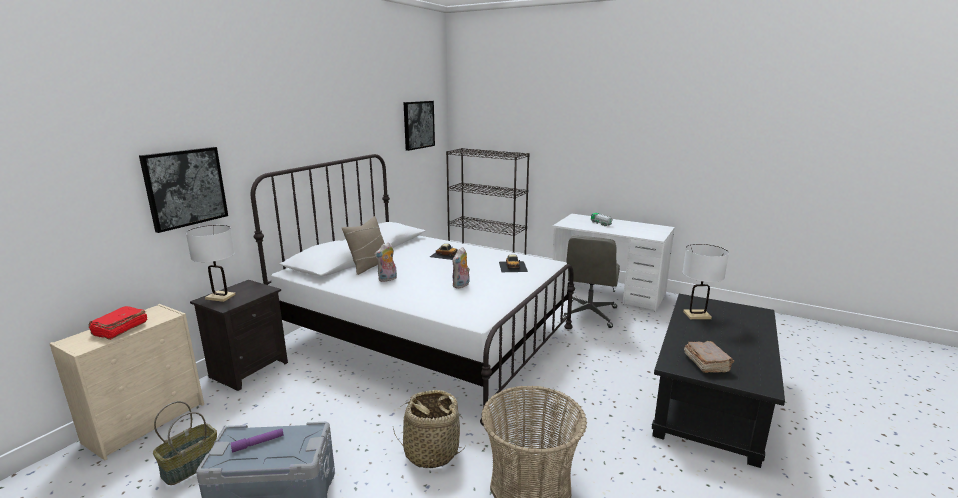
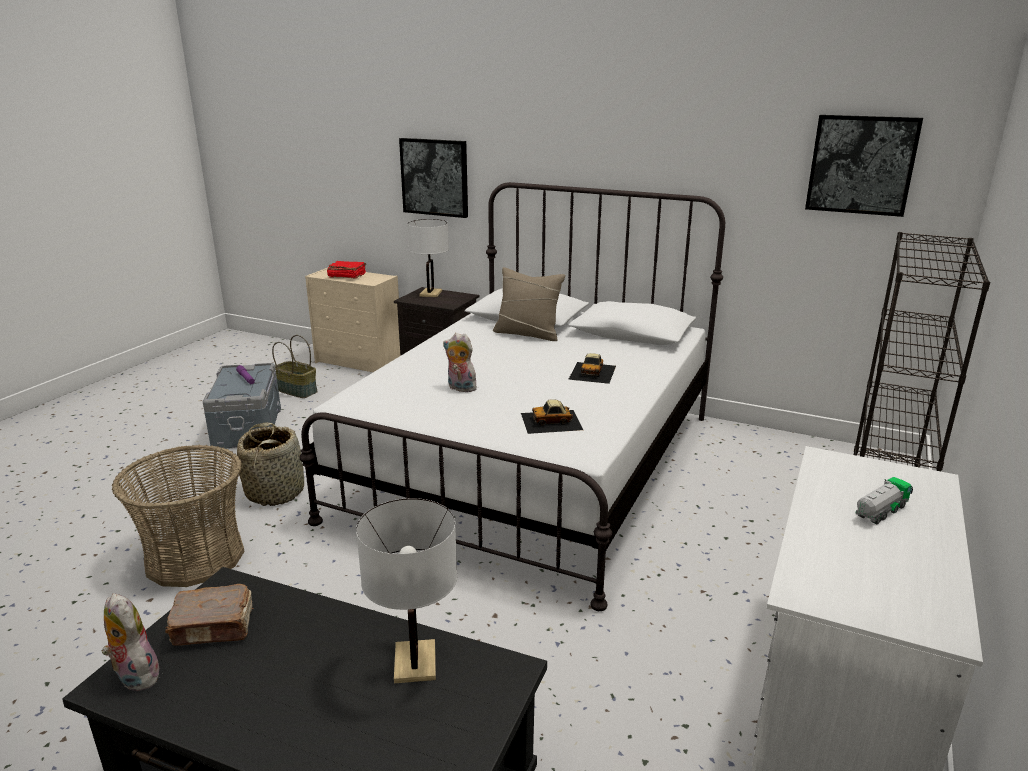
camera: 85 degrees right, 5 degrees up
(387, 279) = (479, 347): plush toy -> plush toy (134, 676)
(589, 314) = (676, 643): grey office chair -> none

